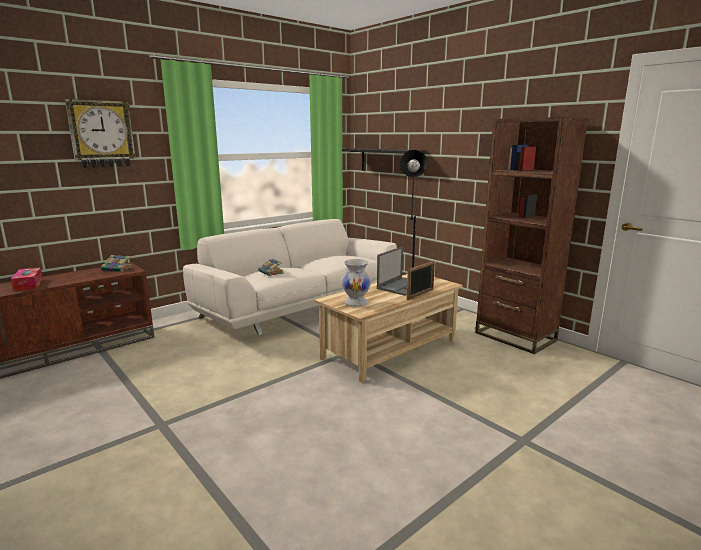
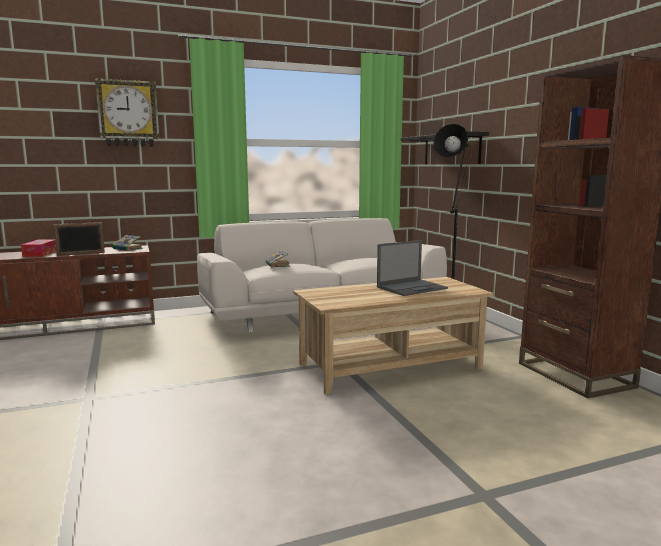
camera: 20 degrees right, 5 degrees down
(356, 302) = (335, 297): white vase -> none
(420, 294) = (424, 296): picture frame -> picture frame (81, 254)

